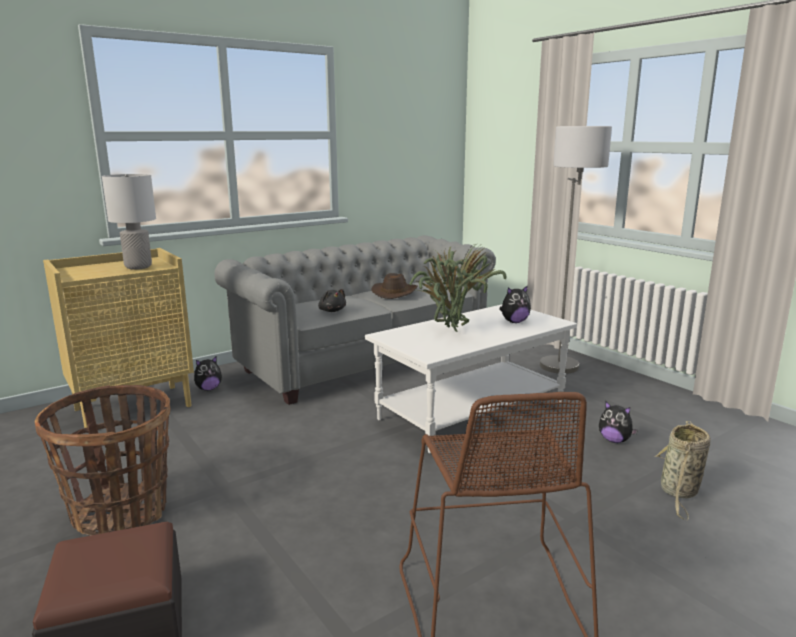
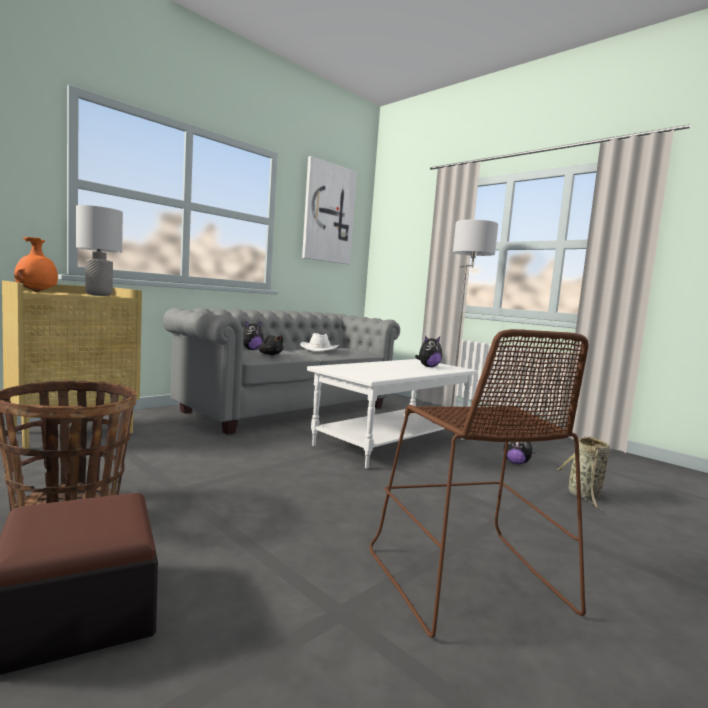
camera: 10 degrees left, 10 degrees down
(77, 272) = (37, 292): none -> orange vase
(208, 389) = (148, 422): plush toy -> plush toy (251, 349)
(395, 292) = (319, 349): brown hat -> white hat
(406, 109) = (328, 213): none -> picture
(452, 333) = (381, 369): potted plant -> none

